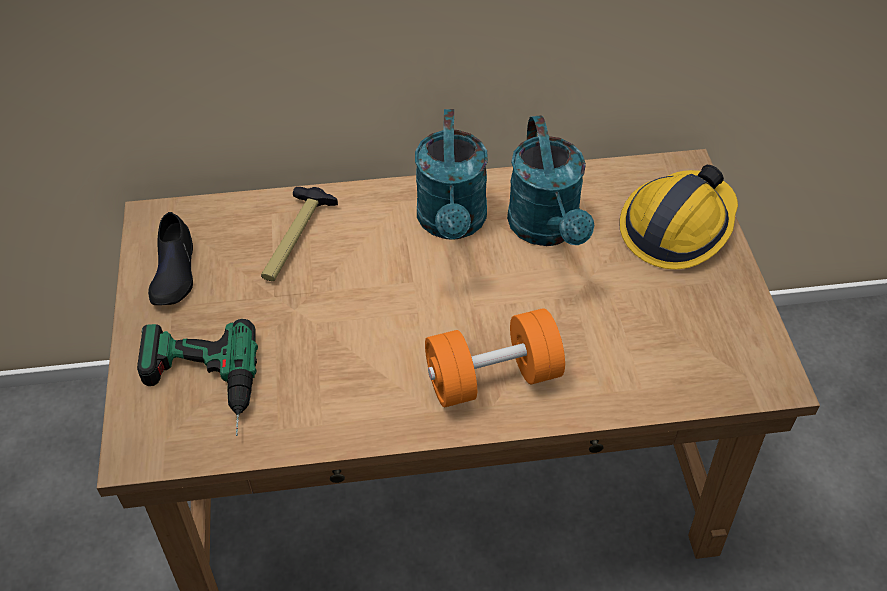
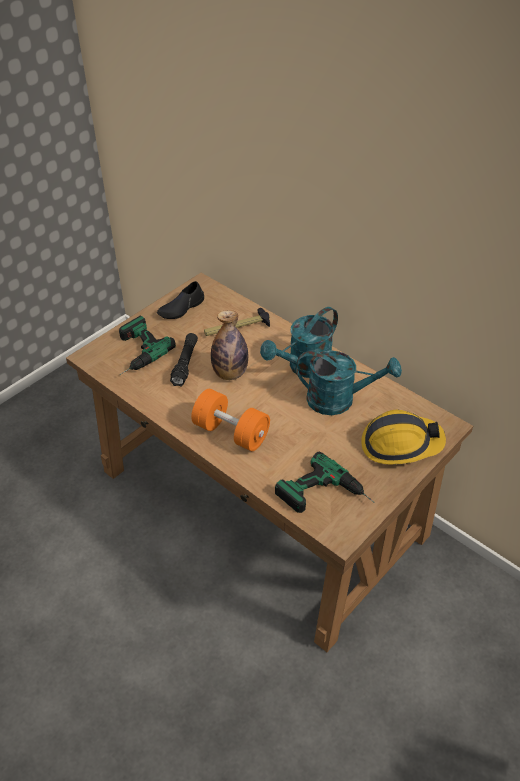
camera: 50 degrees right, 5 degrees down
(298, 342) = (185, 364): none -> black flashlight
(377, 305) = (230, 373): none -> bottle
(547, 230) = (339, 400): turquoise watering can -> turquoise watering can turned 120 degrees counterclockwise
(702, 354) = (326, 497): none -> power drill

